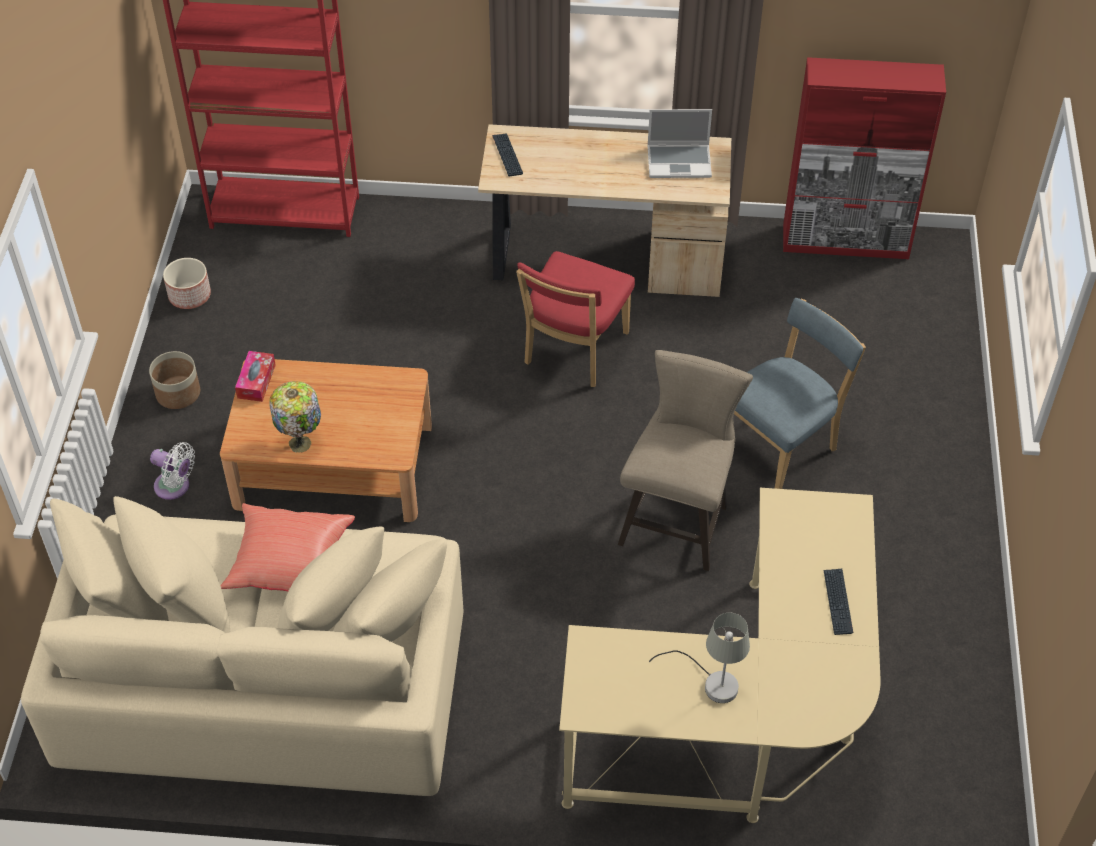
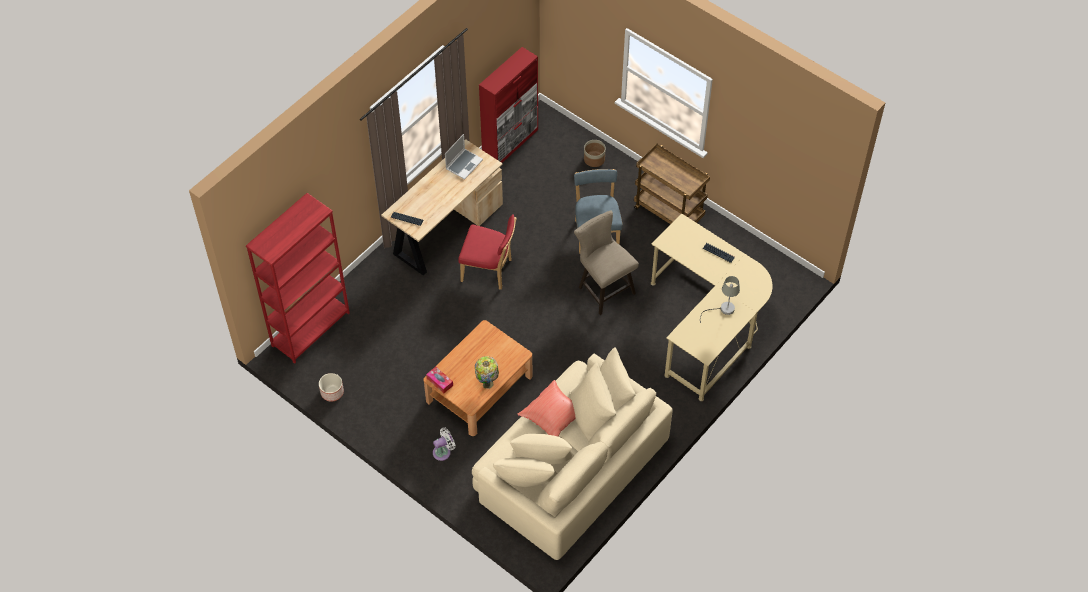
camera: 55 degrees left, 5 degrees up
(177, 393) = (389, 425): planter -> planter (594, 159)
(573, 351) = (489, 271): red chair -> red chair turned 45 degrees counterclockwise
(928, 524) = (669, 212): none -> brown cart

